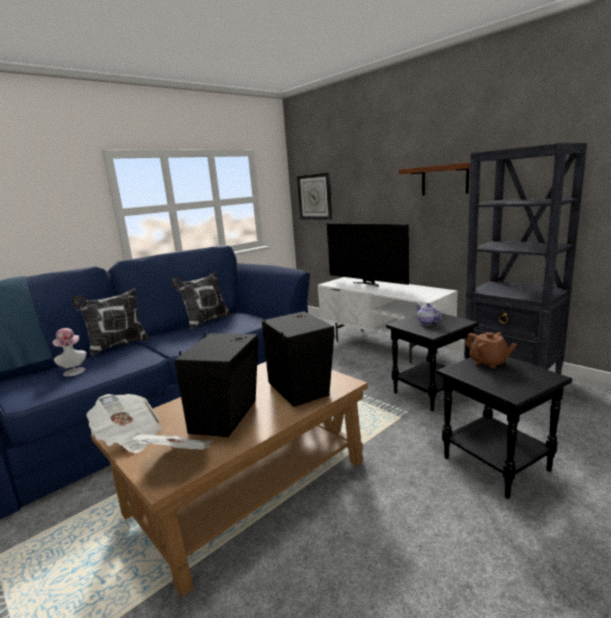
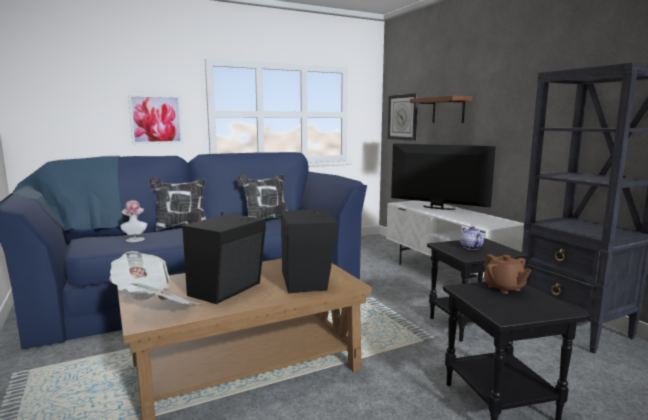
camera: 15 degrees right, 5 degrees down
(56, 226) = (156, 119): none -> picture
(367, 284) = (437, 208): television -> television turned 150 degrees clockwise
(444, 180) = (525, 104): shelf -> shelf (448, 110)

